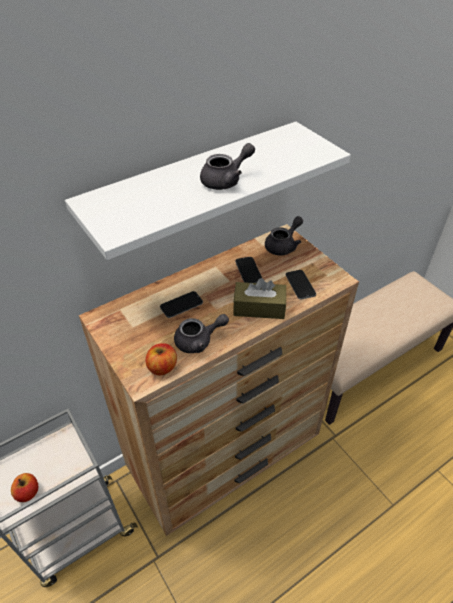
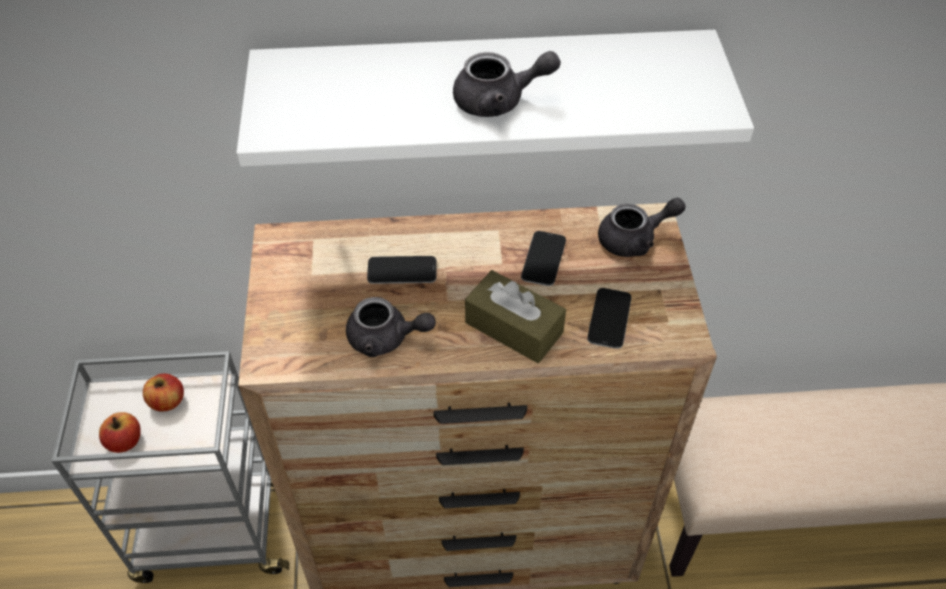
camera: 30 degrees right, 5 degrees up
(162, 367) = (308, 354): apple -> apple (167, 401)

